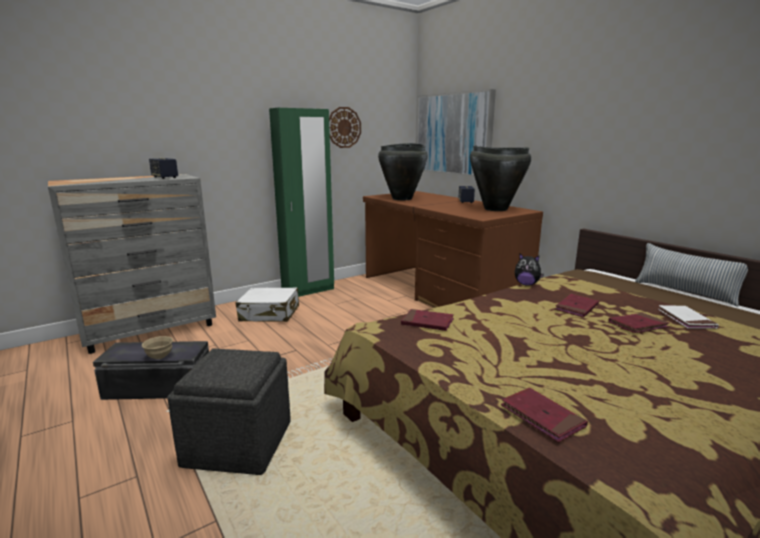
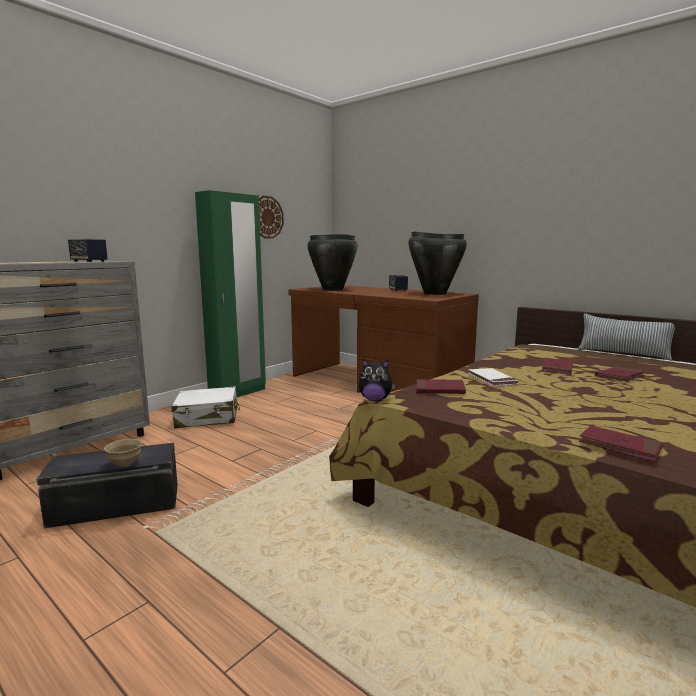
camera: 15 degrees left, 5 degrees down
(239, 443) = (255, 547): grey ottoman -> none
(453, 134) = (376, 226): picture -> none
(526, 284) = (495, 356): plush toy -> plush toy (375, 399)
(686, 319) = (649, 369): white book -> white book (492, 379)

